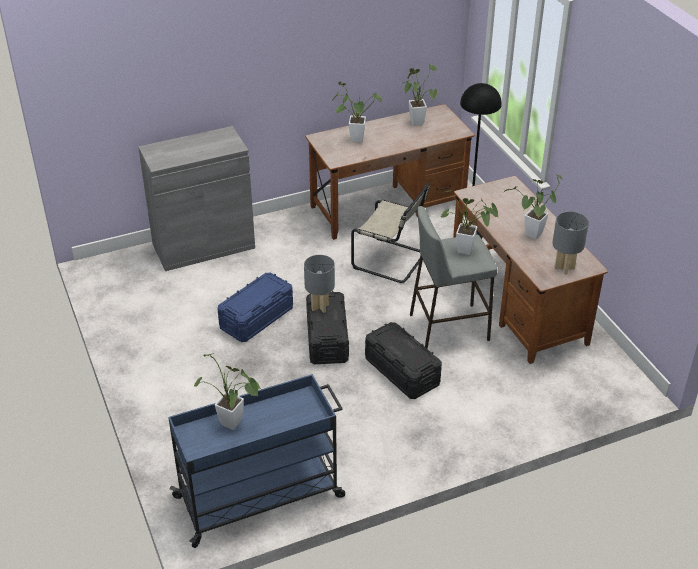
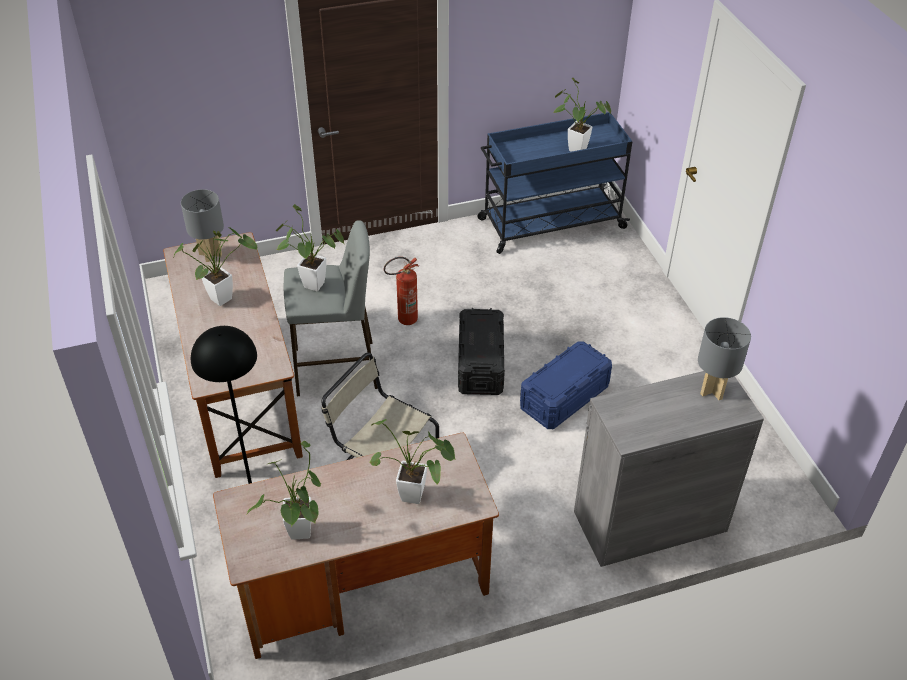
camera: 175 degrees left, 5 degrees up
(320, 307) = (488, 348): grey table lamp -> grey table lamp (712, 391)
(402, 371) = (403, 321): black storage box -> fire extinguisher

